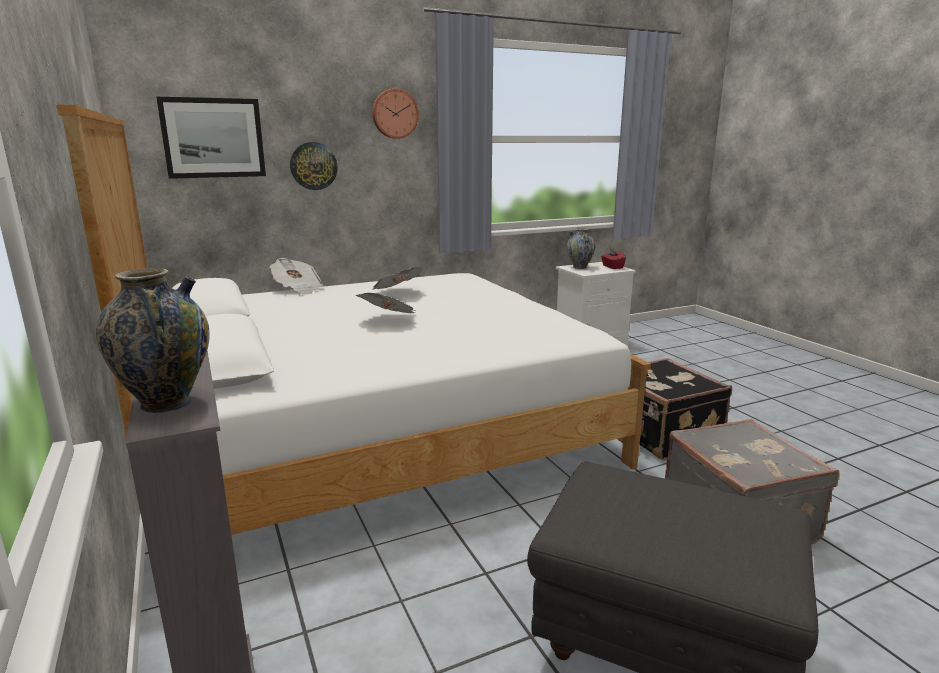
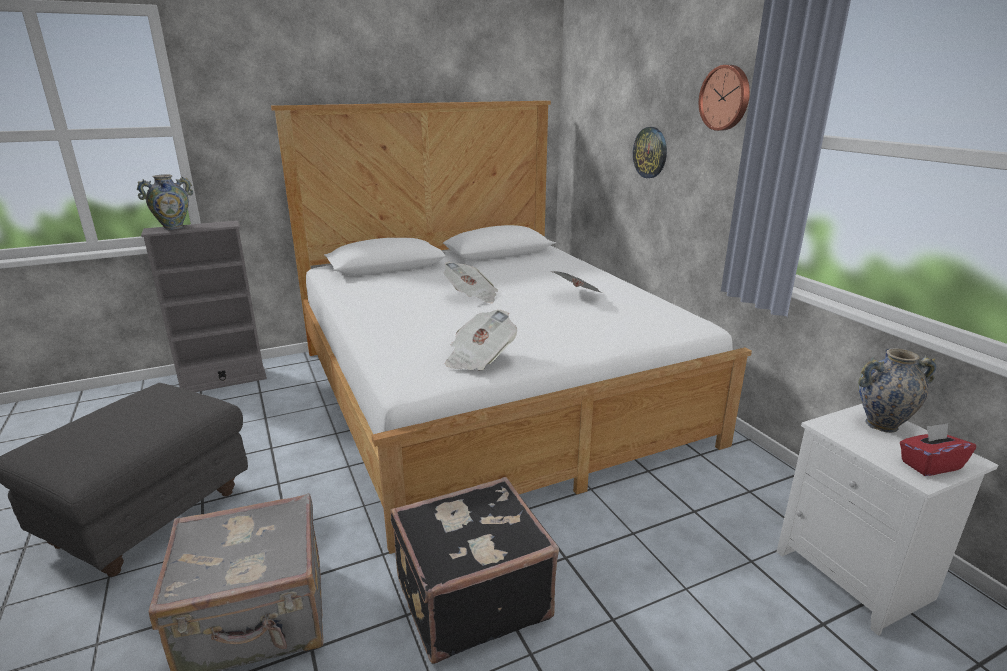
camera: 90 degrees right, 5 degrees up
(213, 138) = (599, 117): picture -> none
(298, 289) = (583, 265): newspaper -> newspaper (479, 358)

